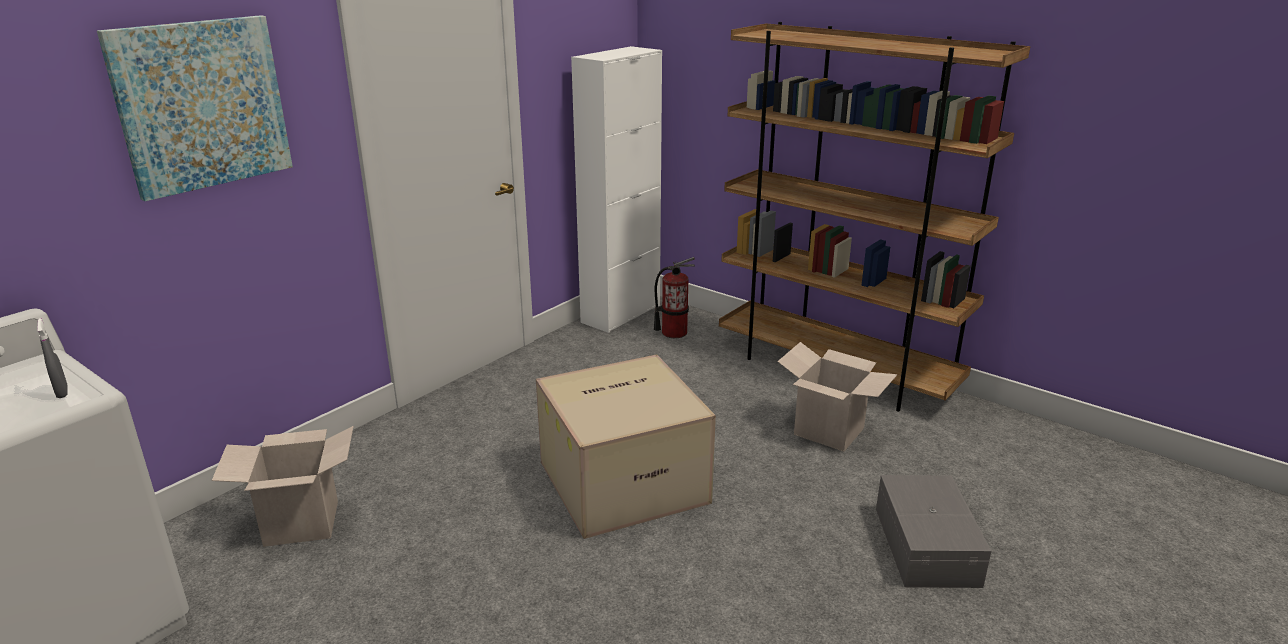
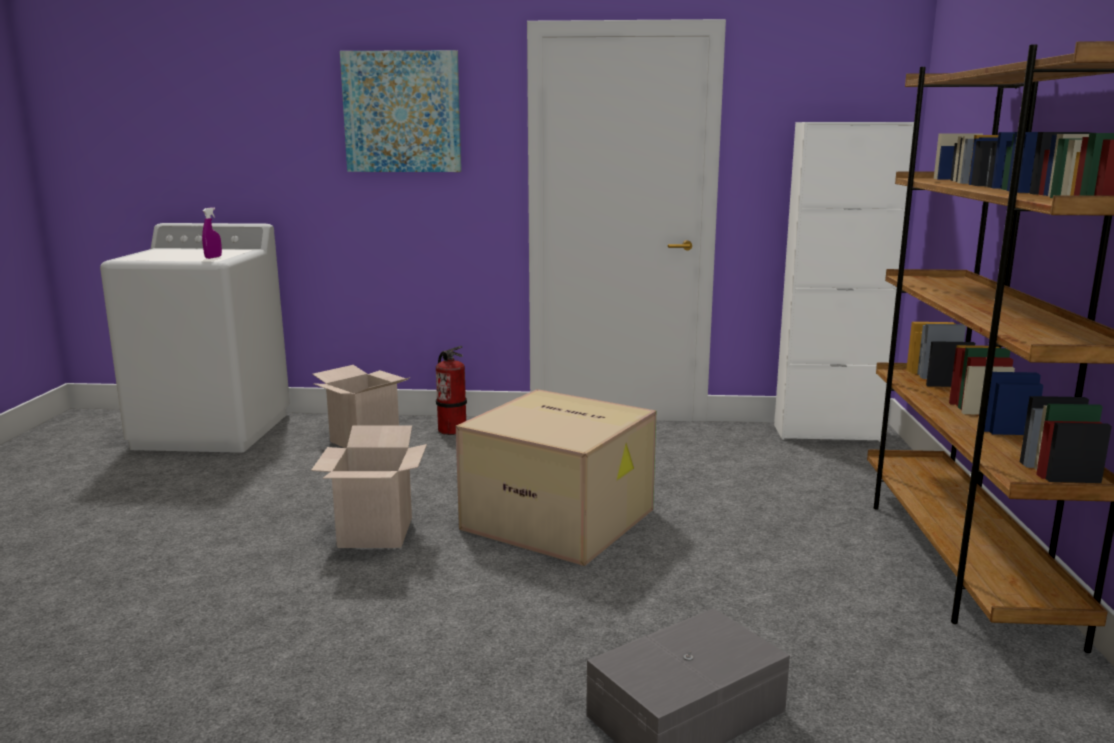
camera: 55 degrees right, 10 degrees down
(62, 392) = (213, 257): grey spray bottle -> purple spray bottle
(674, 332) = (845, 462): fire extinguisher -> fire extinguisher (452, 430)
(829, 431) = (819, 590): cardboard box -> cardboard box (375, 533)

